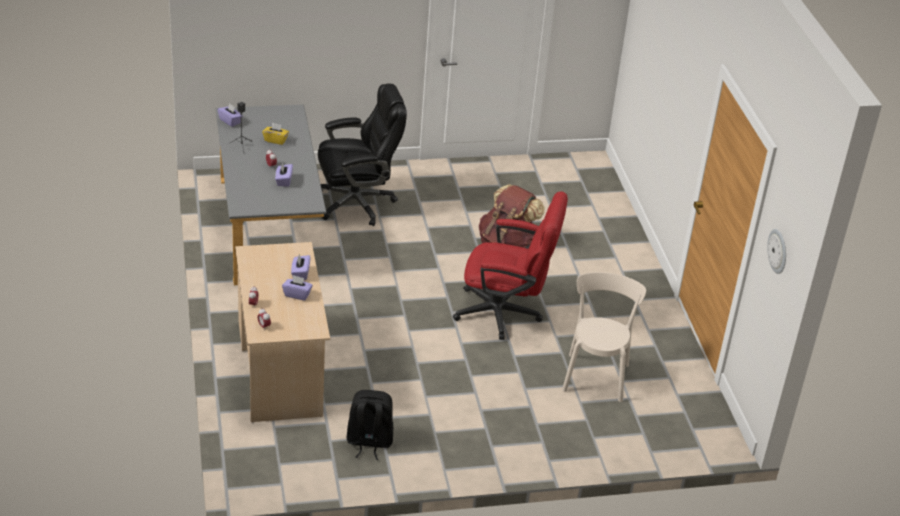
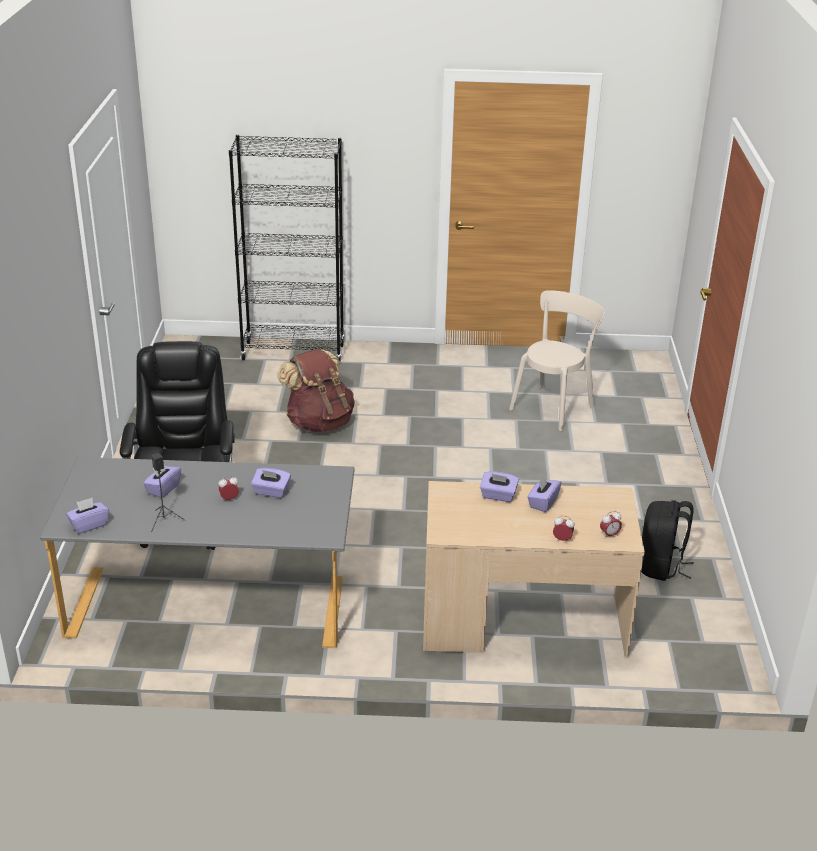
camera: 75 degrees left, 5 degrees down
(275, 140) = (163, 489): yellow tissue box -> purple tissue box
(505, 314) = (445, 442): red office chair -> none
(596, 375) = (554, 406): beige chair -> beige chair turned 105 degrees clockwise
(611, 218) = (293, 352): none -> black bookcase
(778, 251) = (650, 155): wall clock -> none

